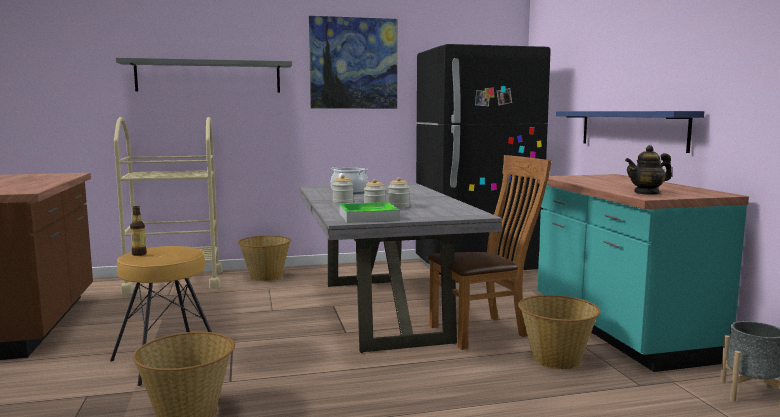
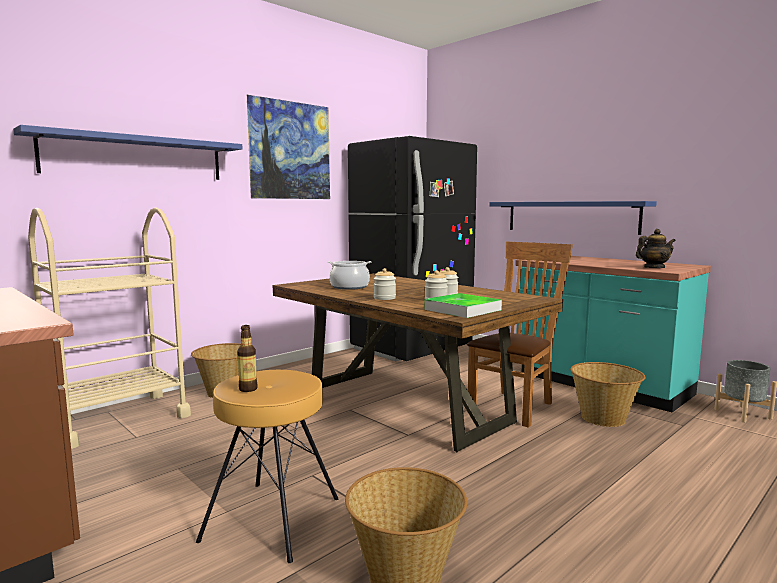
camera: 30 degrees left, 0 degrees up
(209, 76) = (136, 157): grey shelf -> blue shelf
(384, 311) = (407, 405): grey dining table -> brown dining table
(647, 193) = (653, 268): teapot -> teapot turned 150 degrees counterclockwise

